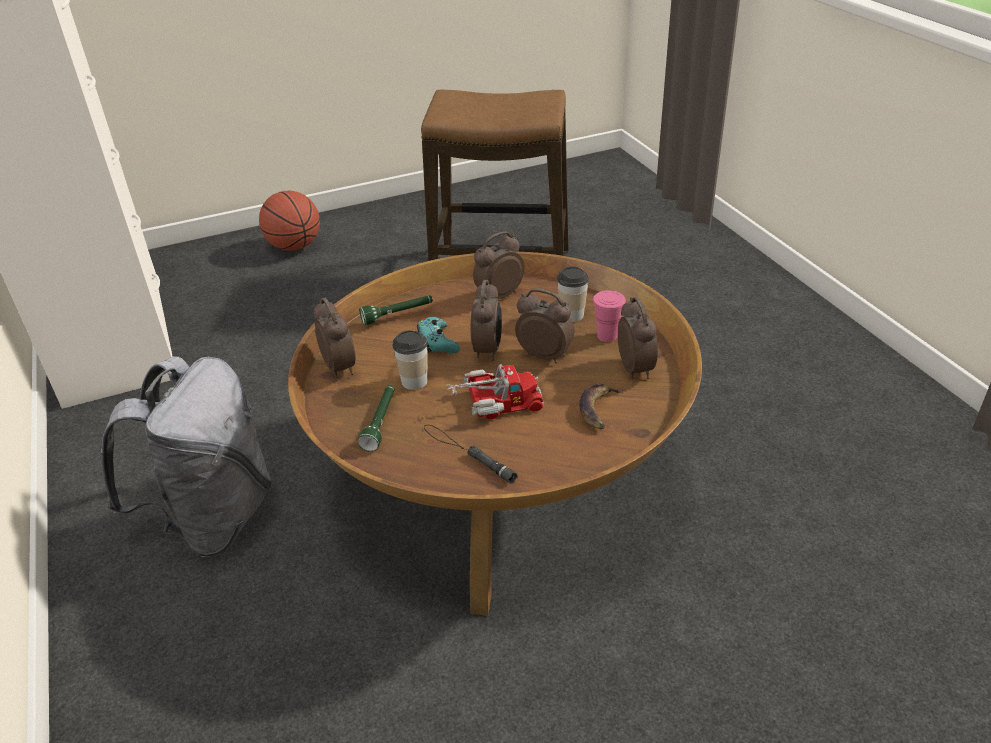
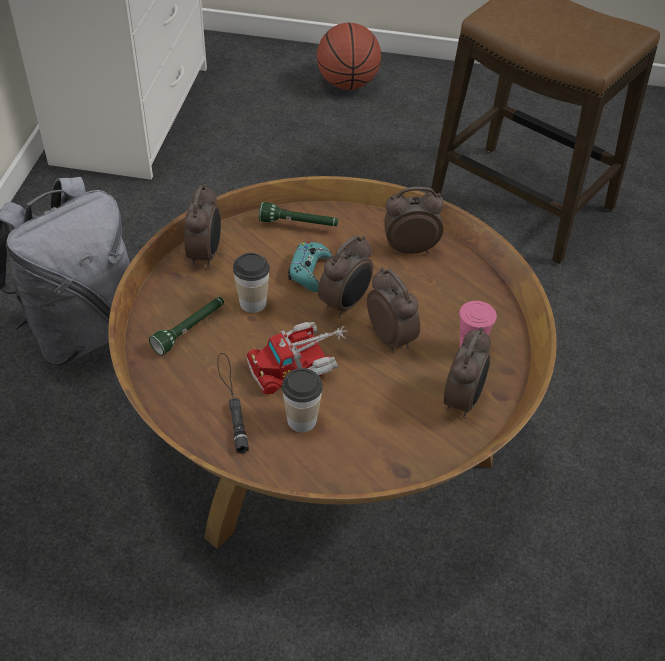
camera: 30 degrees right, 10 degrees up
(494, 403) = (299, 364): toy truck -> toy truck turned 135 degrees clockwise
(572, 315) = (459, 306): cup -> cup (302, 420)
(598, 409) = (385, 424): banana -> none

